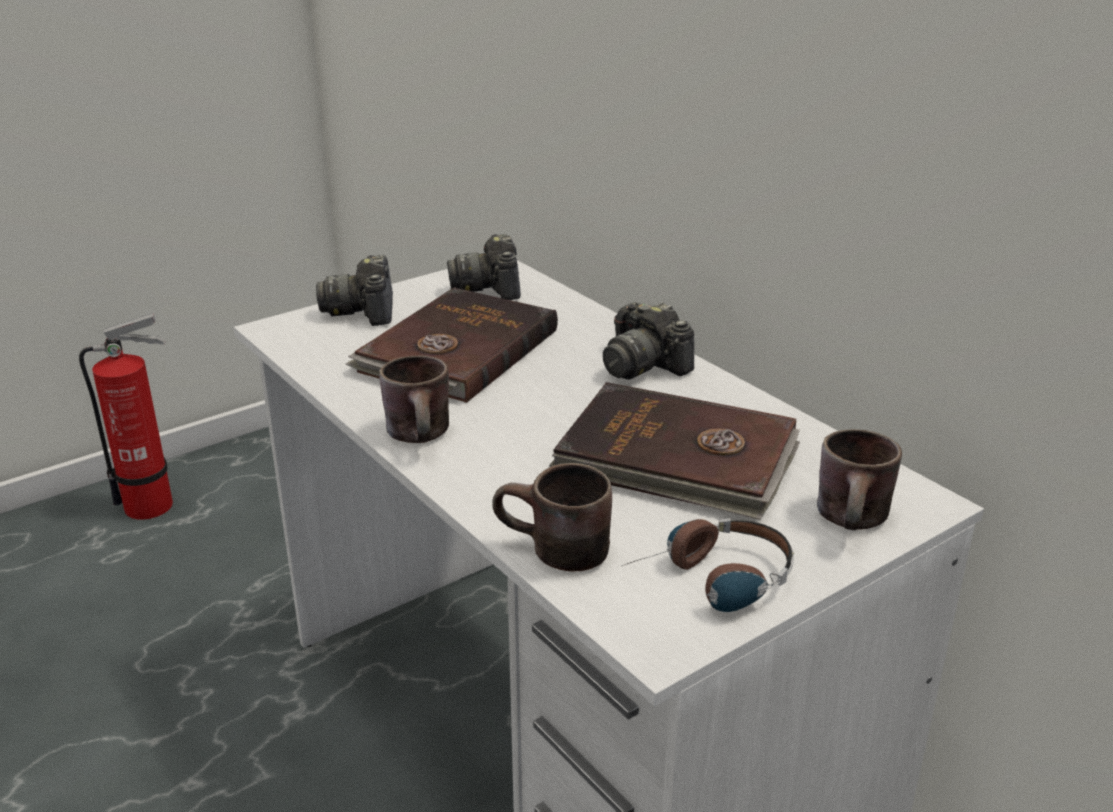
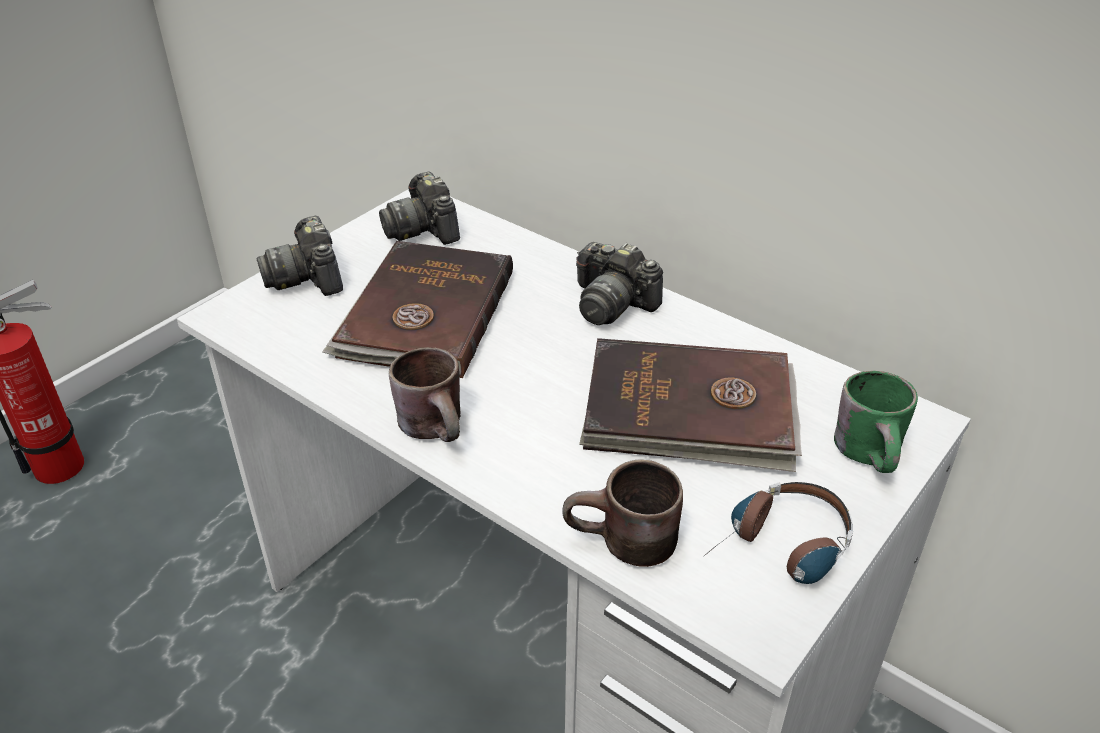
camera: 15 degrees left, 10 degrees up
(857, 522) = (875, 455): brown mug -> green mug

